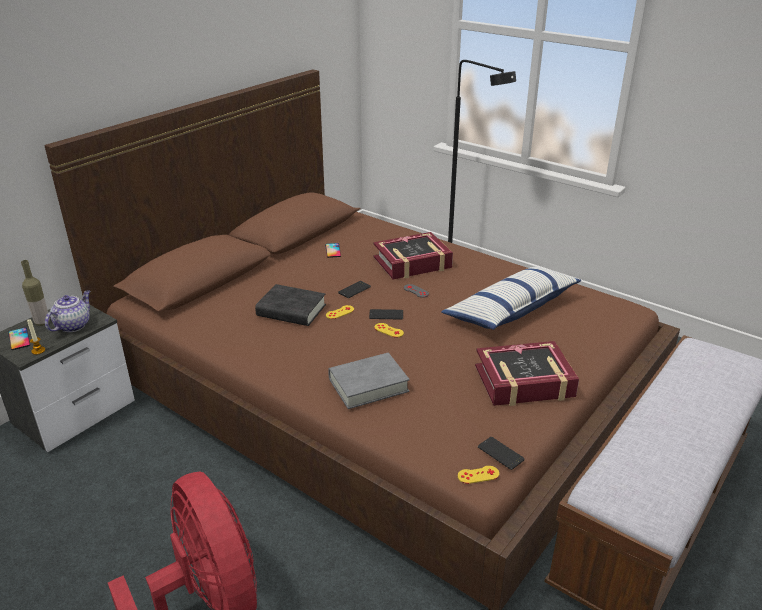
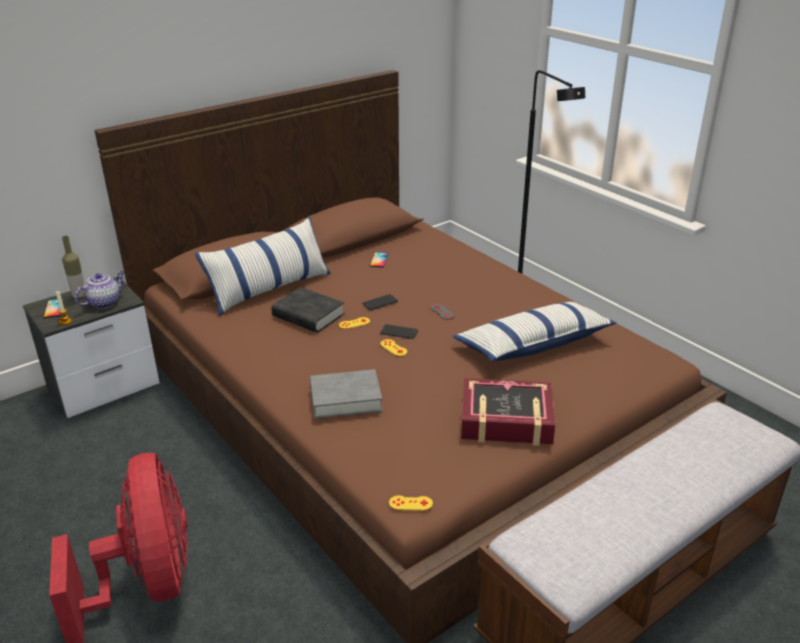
camera: 15 degrees right, 0 degrees up
(239, 290) = (269, 289): none -> pillow
(412, 263) = (453, 282): book -> none
(500, 453) = (443, 487): phone -> none

